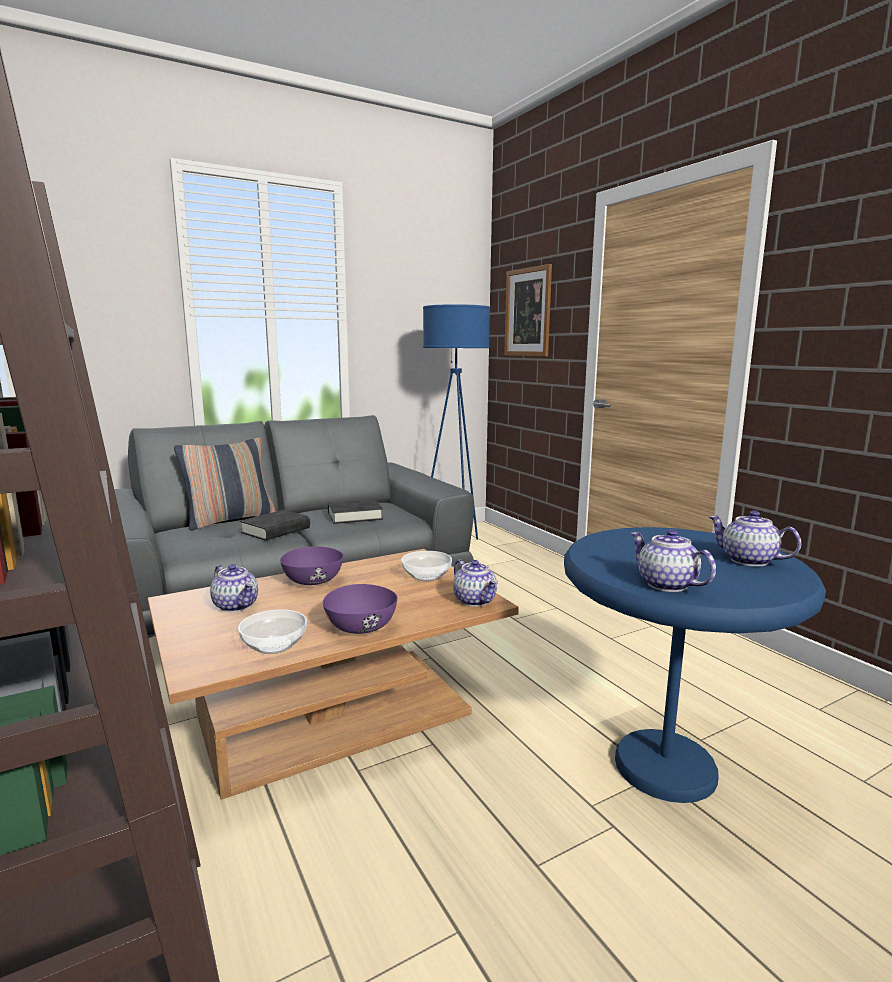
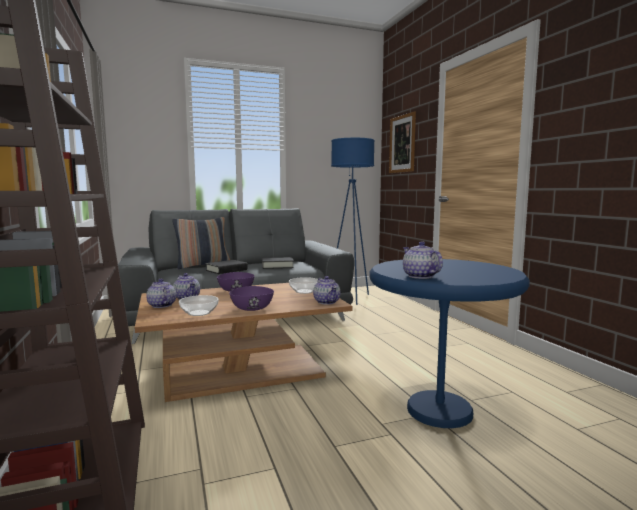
camera: 10 degrees right, 5 degrees down
(747, 560) = (486, 270): teapot -> teapot (161, 305)

